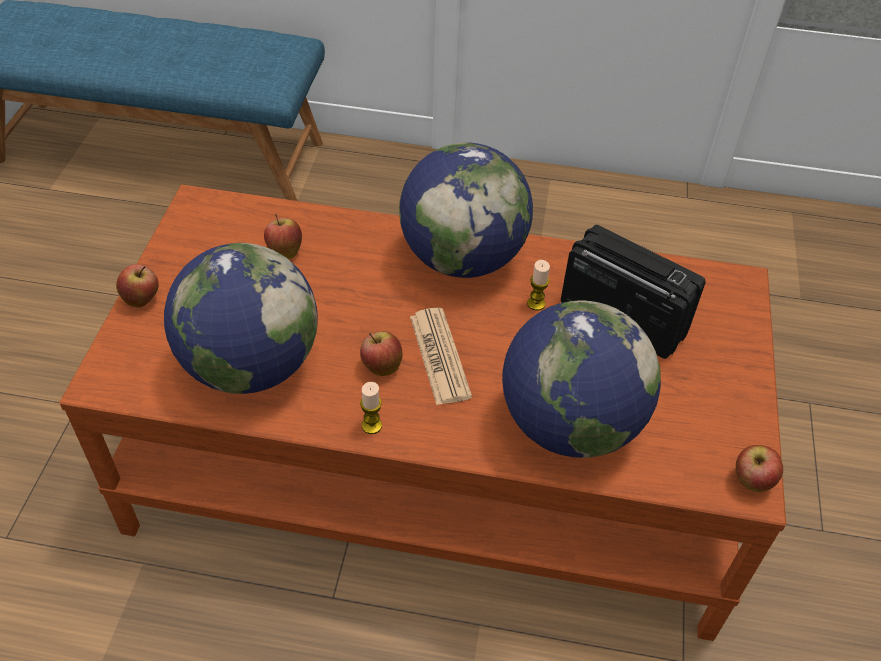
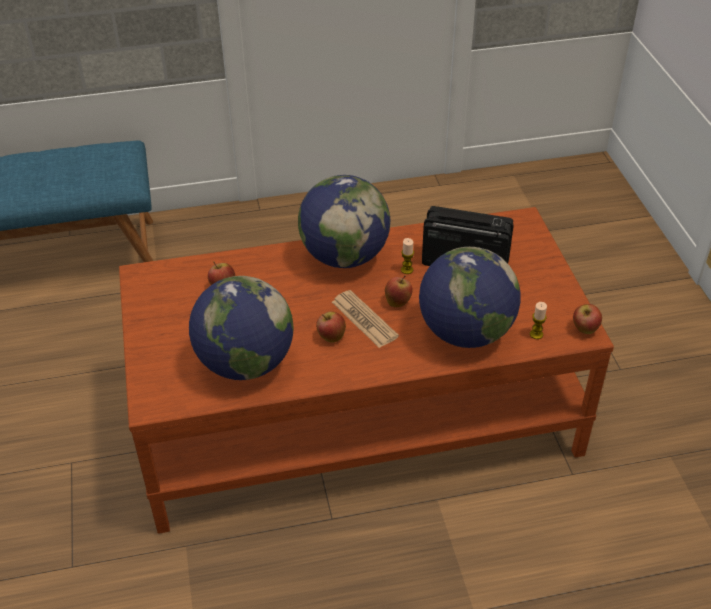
camera: 20 degrees left, 5 degrees down
(142, 300) = (143, 347): apple -> apple (398, 302)
(371, 425) = (345, 372): candle -> candle (536, 334)

